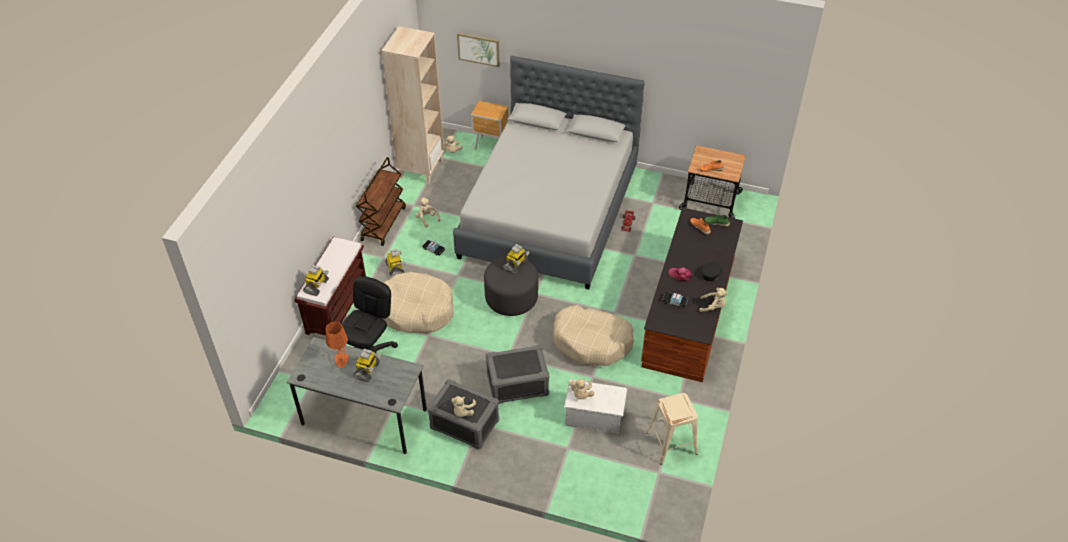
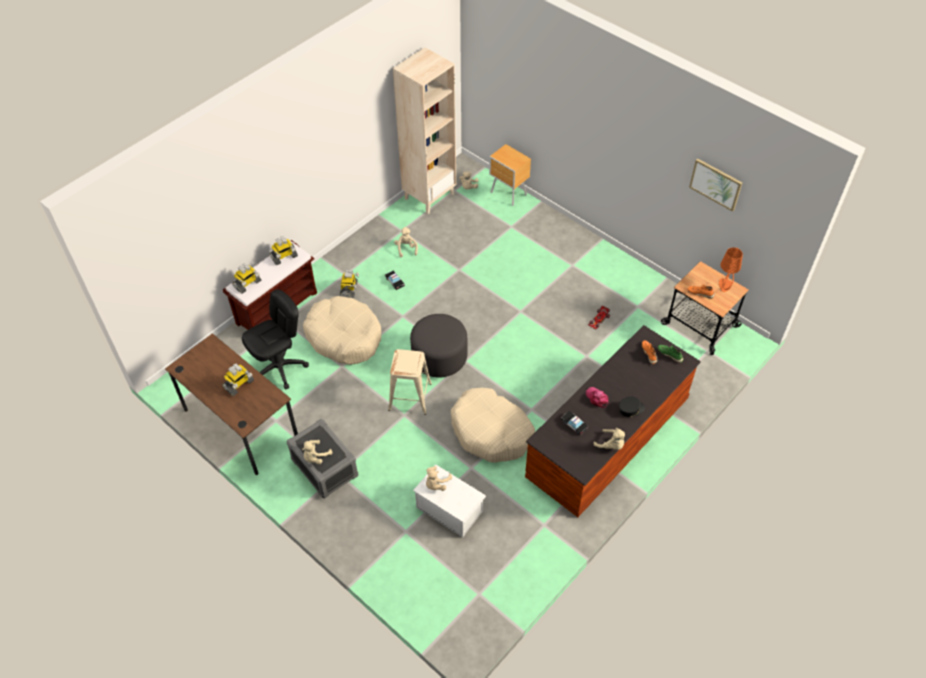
camera: 25 degrees right, 5 degrees up
(341, 360) = (222, 366): orange table lamp -> orange table lamp (725, 285)
(364, 417) = (241, 424): grey desk -> brown desk
(383, 223) = (364, 240): brown cart -> none
(478, 49) = (510, 91): picture -> picture (715, 184)
(516, 265) = (447, 326): toy robot -> toy robot (284, 257)
(517, 385) = (394, 448): grey storage box -> none
(549, 212) = (527, 281): grey bed -> none
(672, 443) = (509, 569): beige stool -> beige stool (410, 396)

